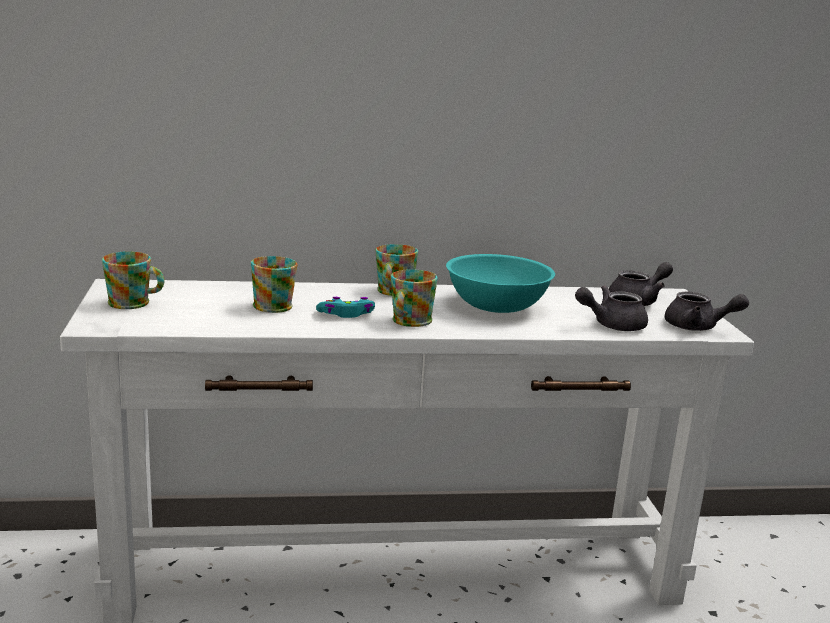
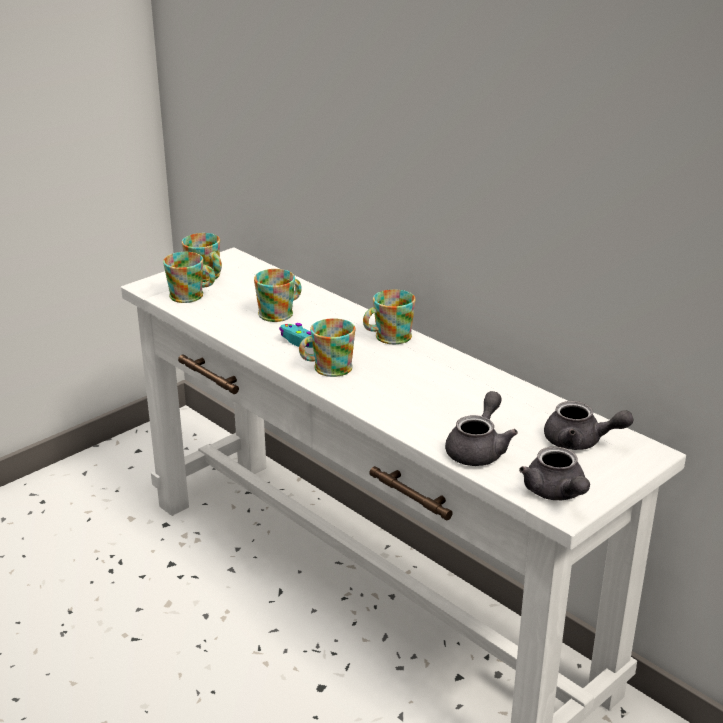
camera: 55 degrees right, 10 degrees up
(160, 319) = (191, 296): none -> mug
(497, 306) = (433, 386): turquoise bowl -> none
(611, 325) = (479, 449): grey teapot -> grey teapot turned 75 degrees clockwise

